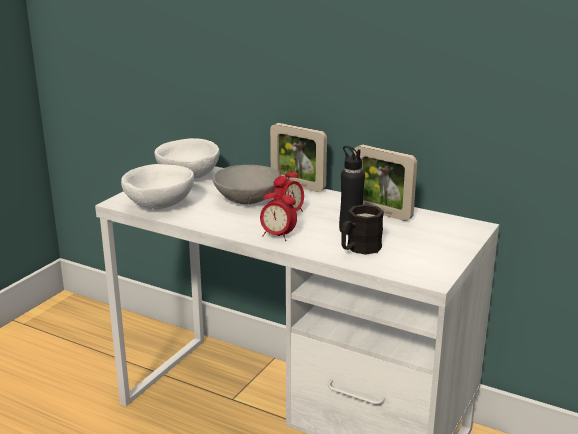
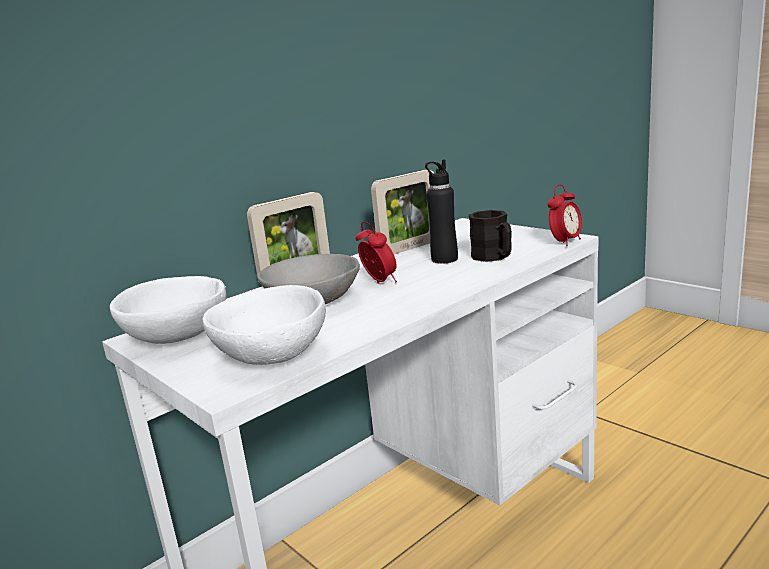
camera: 70 degrees left, 5 degrees down
(277, 236) = (441, 288): alarm clock -> alarm clock (565, 242)

